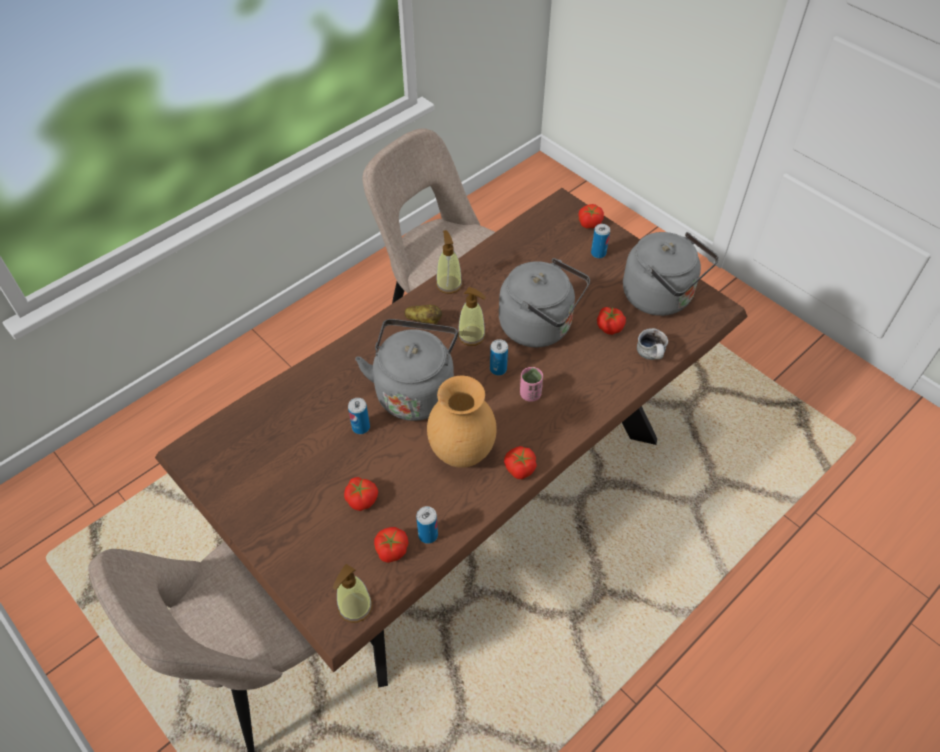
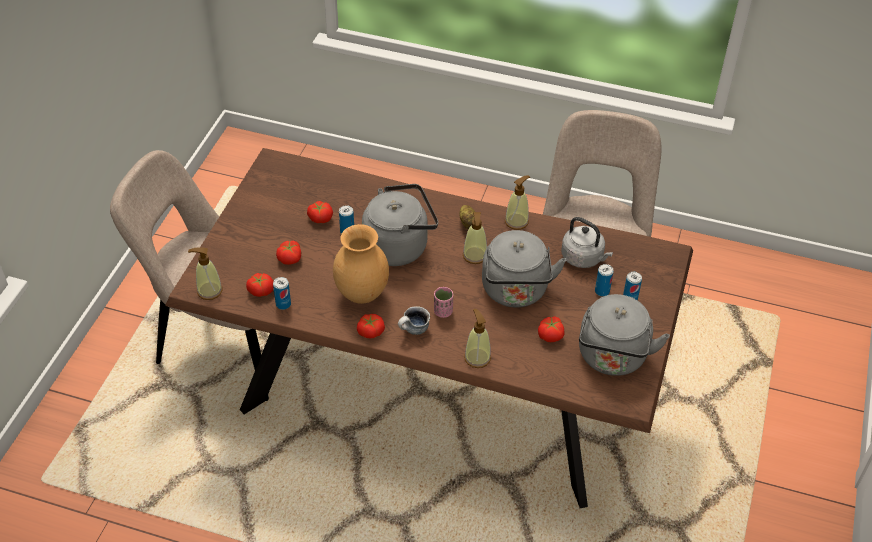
camera: 60 degrees right, 5 degrees down
(498, 369) = (453, 284): can -> can (602, 291)
(529, 260) = (584, 258): none -> grey kettle
(589, 223) = (662, 279): tomato -> tomato (320, 218)
(606, 394) = (477, 358): none -> soap dispenser
(651, 356) = (539, 373): mug -> mug (413, 331)

